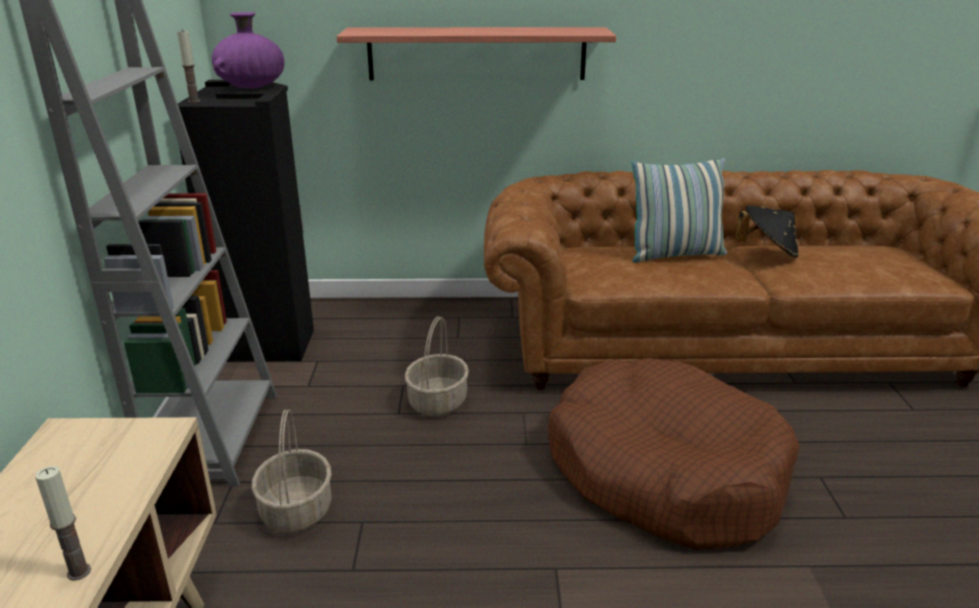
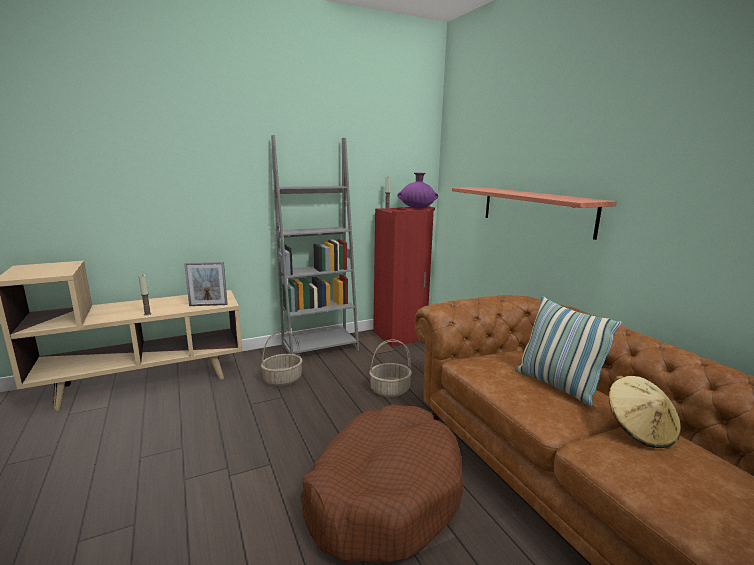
camera: 65 degrees right, 10 degrees down
(137, 460) = (208, 305): none -> picture frame
(269, 337) = (403, 334): black cabinet -> red cabinet
(767, 252) = (639, 430): black hat -> beige hat

